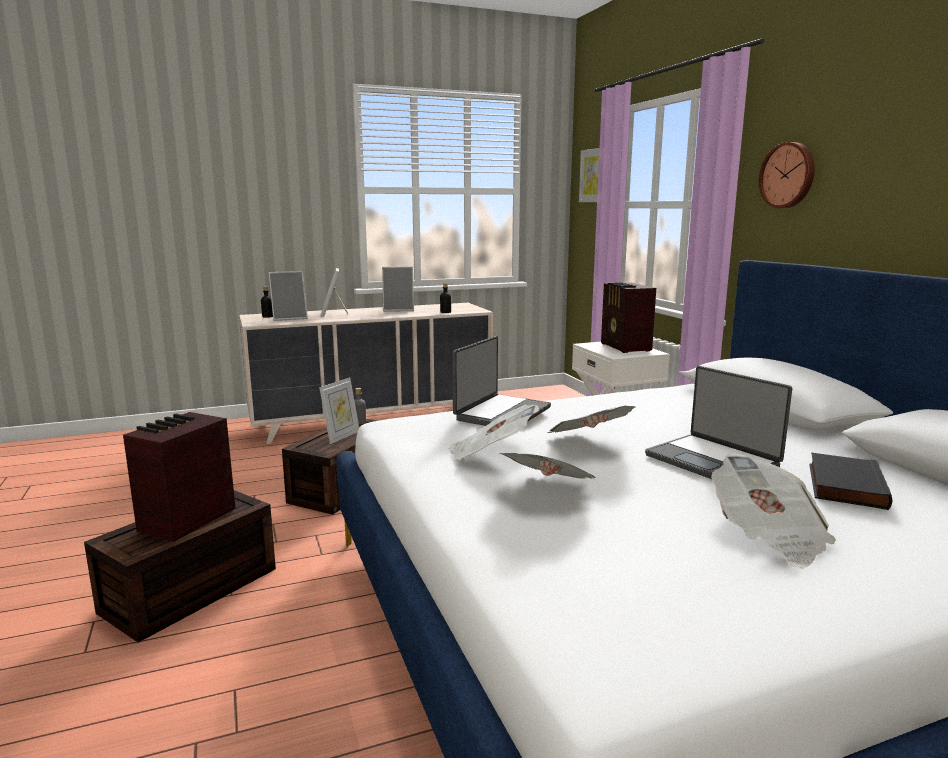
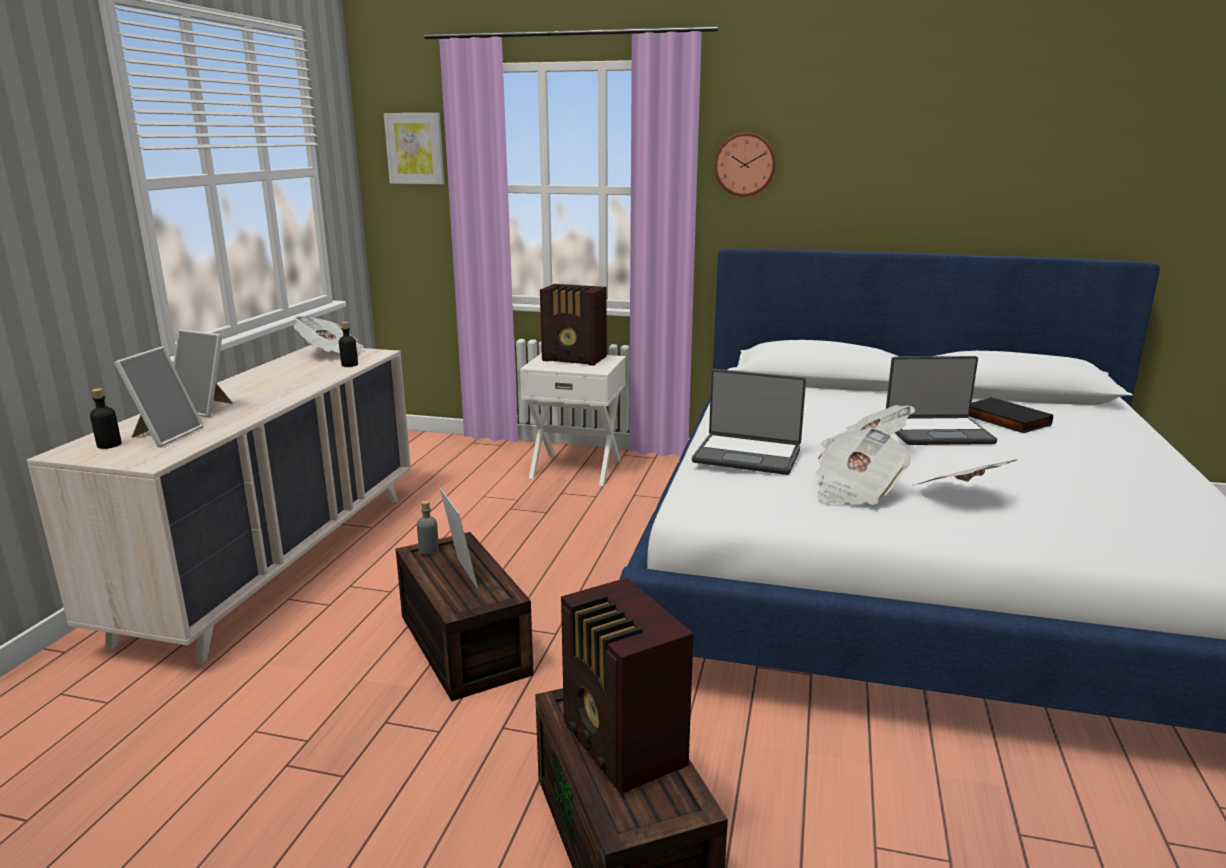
camera: 55 degrees left, 5 degrees up
(399, 309) = (272, 377): picture frame -> none
(501, 413) = (747, 455): laptop -> laptop turned 135 degrees clockwise
(768, 537) = (1080, 464): newspaper -> newspaper (332, 354)

